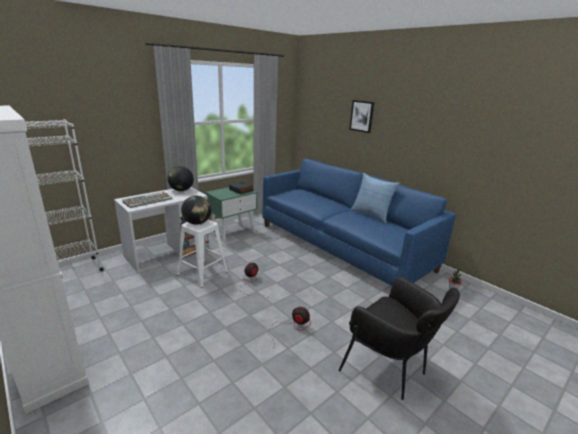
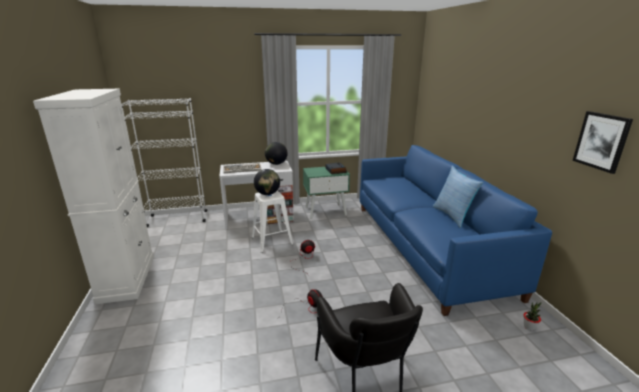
camera: 30 degrees right, 0 degrees up
(362, 116) = (471, 100): picture -> picture (601, 141)

